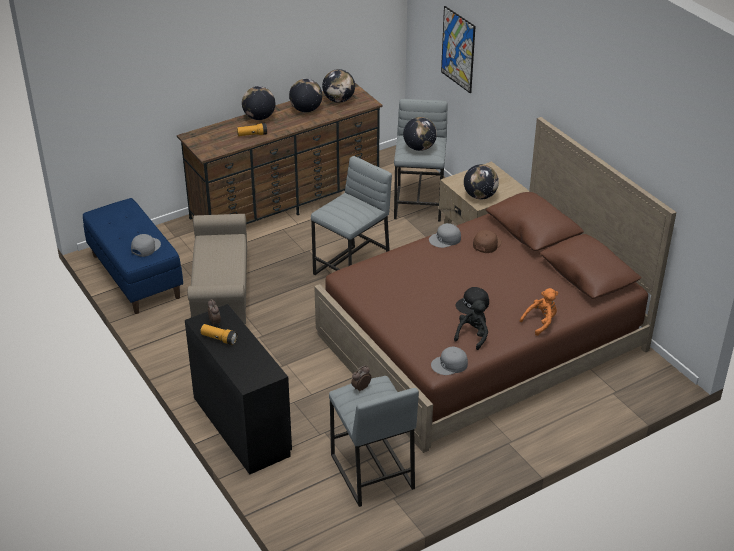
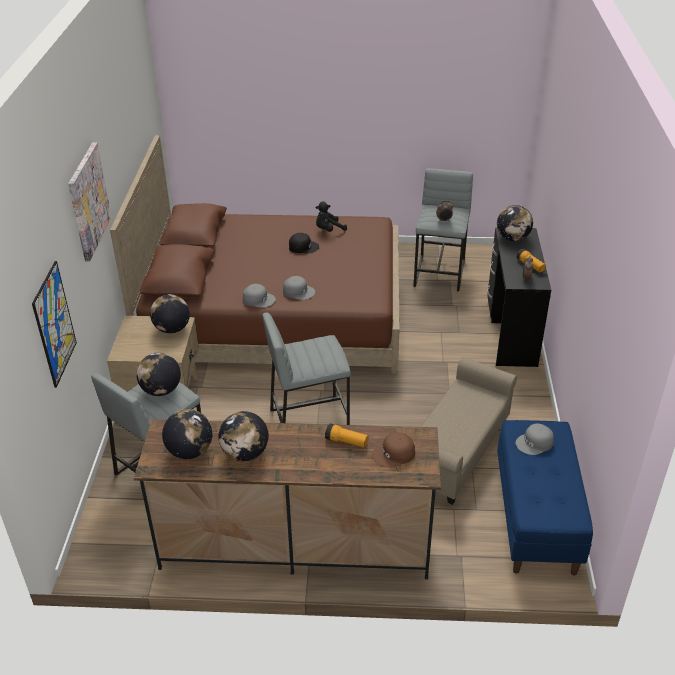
camera: 145 degrees left, 0 degrees up
(259, 117) = (313, 468): globe -> globe (512, 238)
(449, 365) = (366, 220): grey cap -> grey cap (298, 291)
(486, 243) = (231, 283): brown cap -> brown cap (394, 454)
(531, 65) = (88, 201): none -> picture
(541, 322) = (272, 220): orange plush toy -> none

